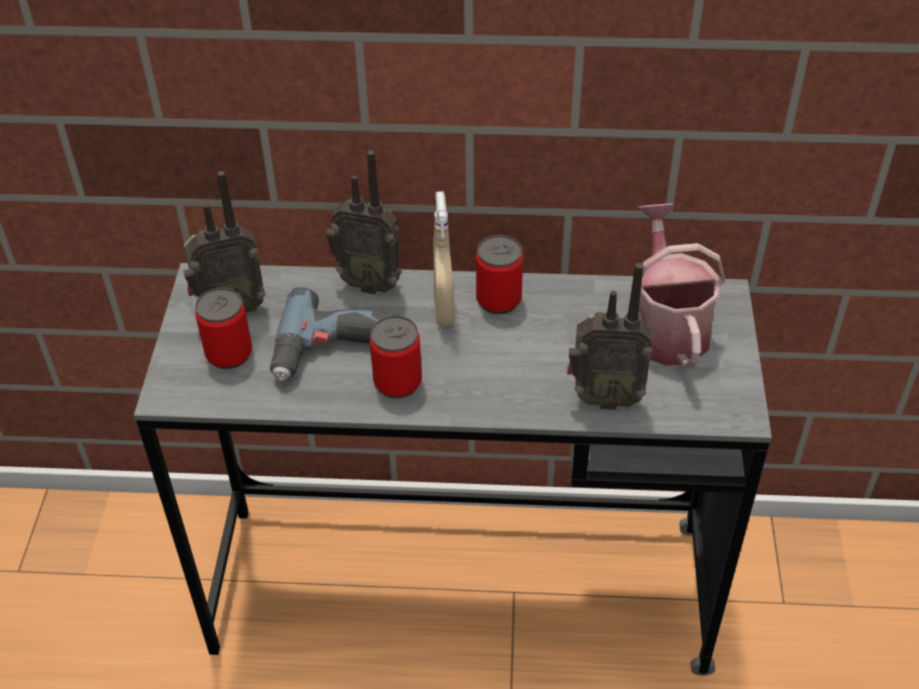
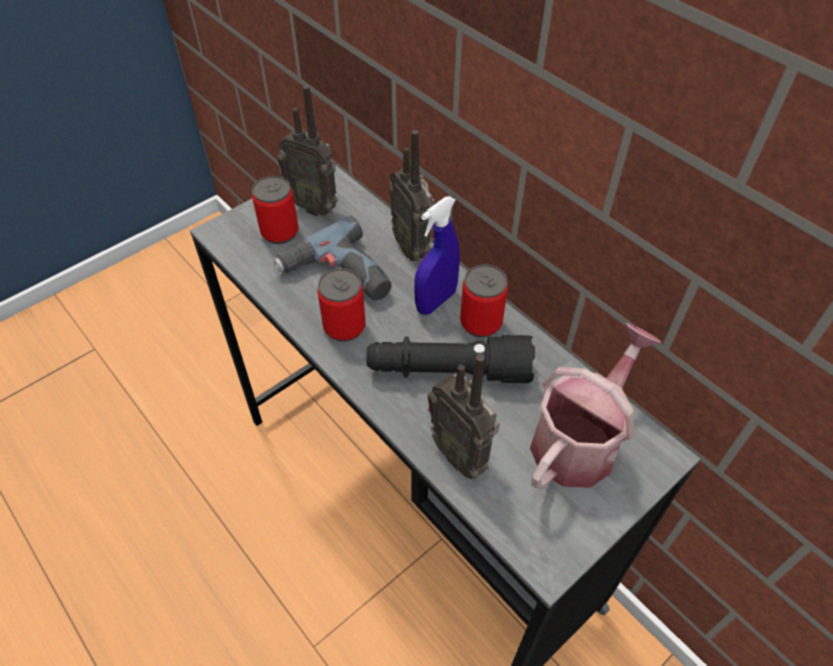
camera: 45 degrees right, 5 degrees up
(444, 310) = (436, 301): beige spray bottle -> blue spray bottle
(521, 351) = (448, 371): none -> black flashlight

